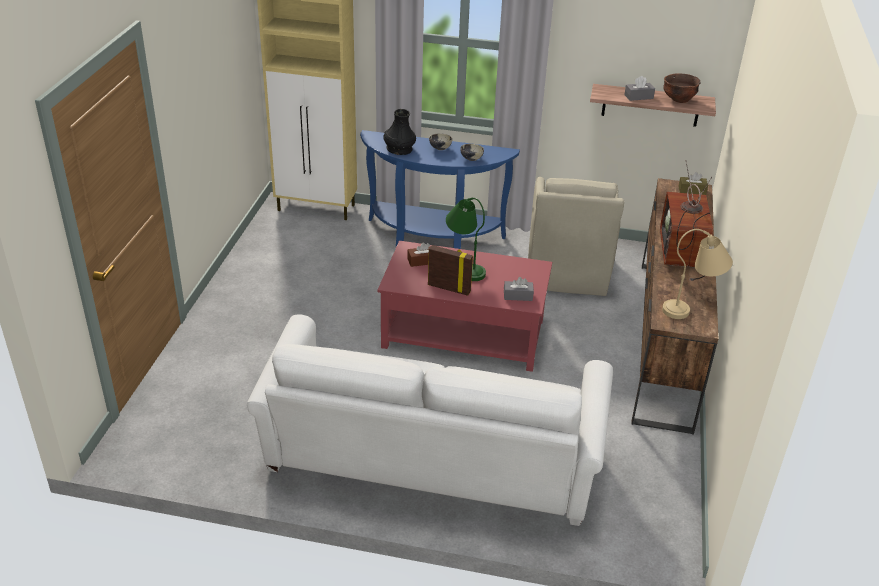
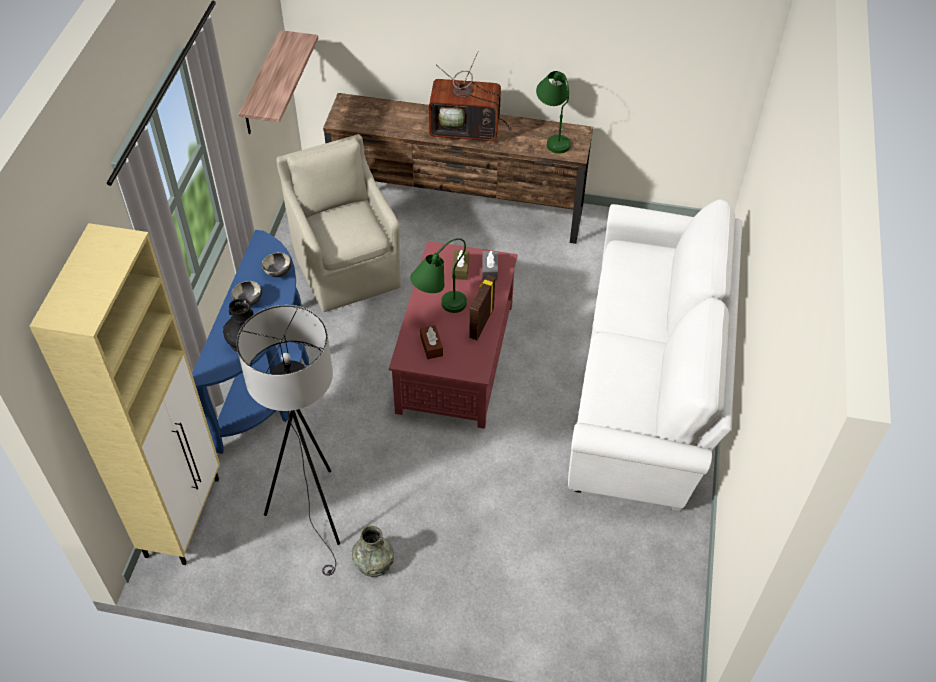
camera: 90 degrees left, 15 degrees up
(259, 288) = (373, 562): none -> grey vase
(308, 261) = (316, 514): none -> grey floor lamp
(566, 273) = (346, 268): beige armchair -> beige armchair turned 120 degrees counterclockwise
(638, 97) = (277, 82): grey tissue box -> none
(678, 99) = (286, 55): brown bowl -> none
(692, 190) = (350, 107): brown tissue box -> brown tissue box (460, 269)
(692, 308) = (553, 135): beige table lamp -> green table lamp

